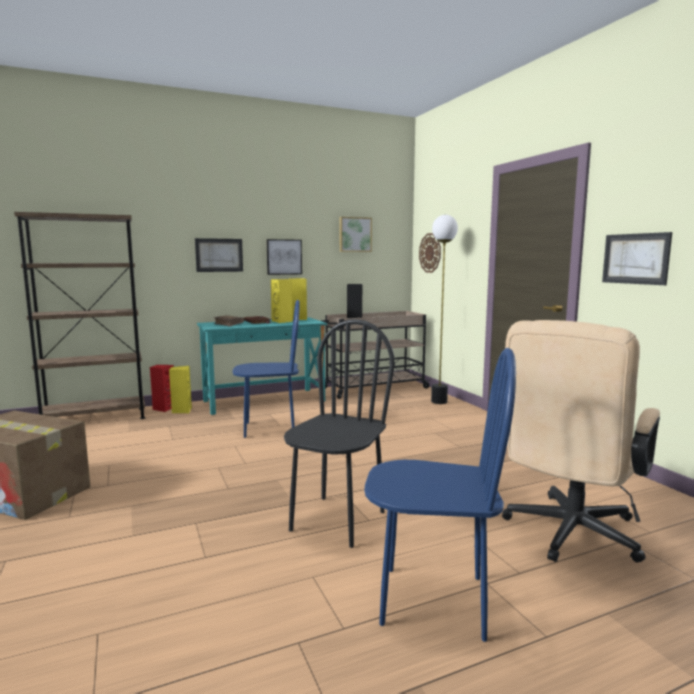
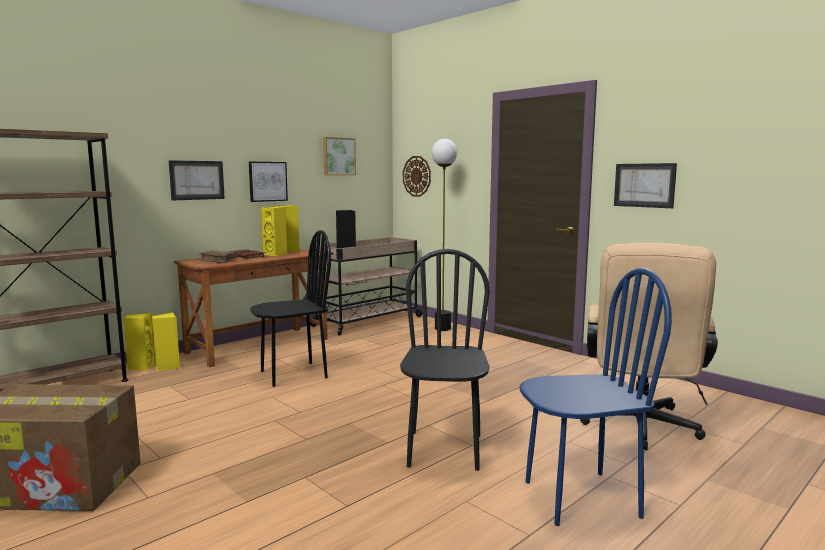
camera: 20 degrees left, 0 degrees up
(163, 408) = (141, 367): red speaker -> yellow speaker
(264, 401) = (258, 346): turquoise desk -> brown desk
(270, 429) = (293, 374): blue chair -> black chair

